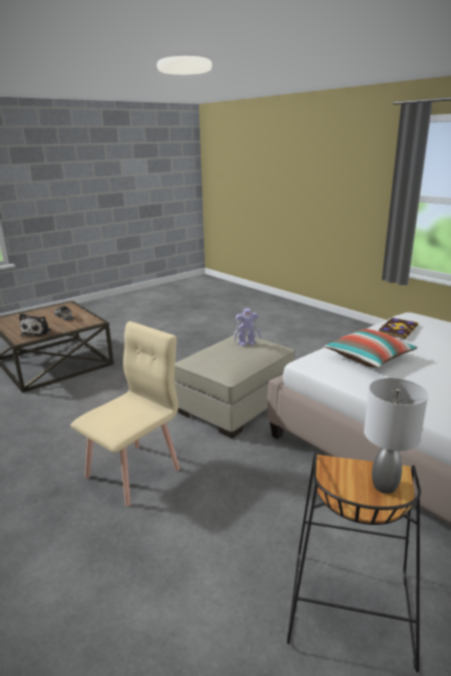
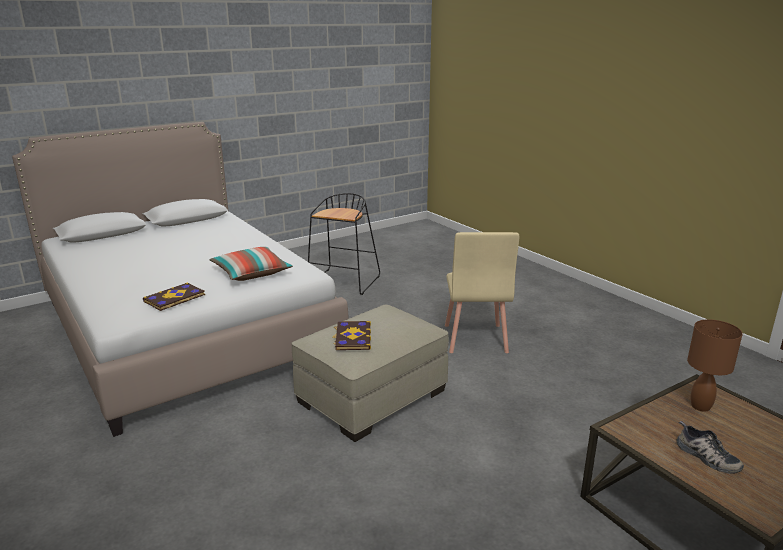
camera: 175 degrees left, 0 degrees up
(37, 332) = (700, 406): plush toy -> brown table lamp
(134, 472) = (474, 339): beige chair -> beige chair turned 45 degrees counterclockwise
(247, 343) = (352, 337): toy robot -> book
(385, 486) = (331, 211): grey table lamp -> none

